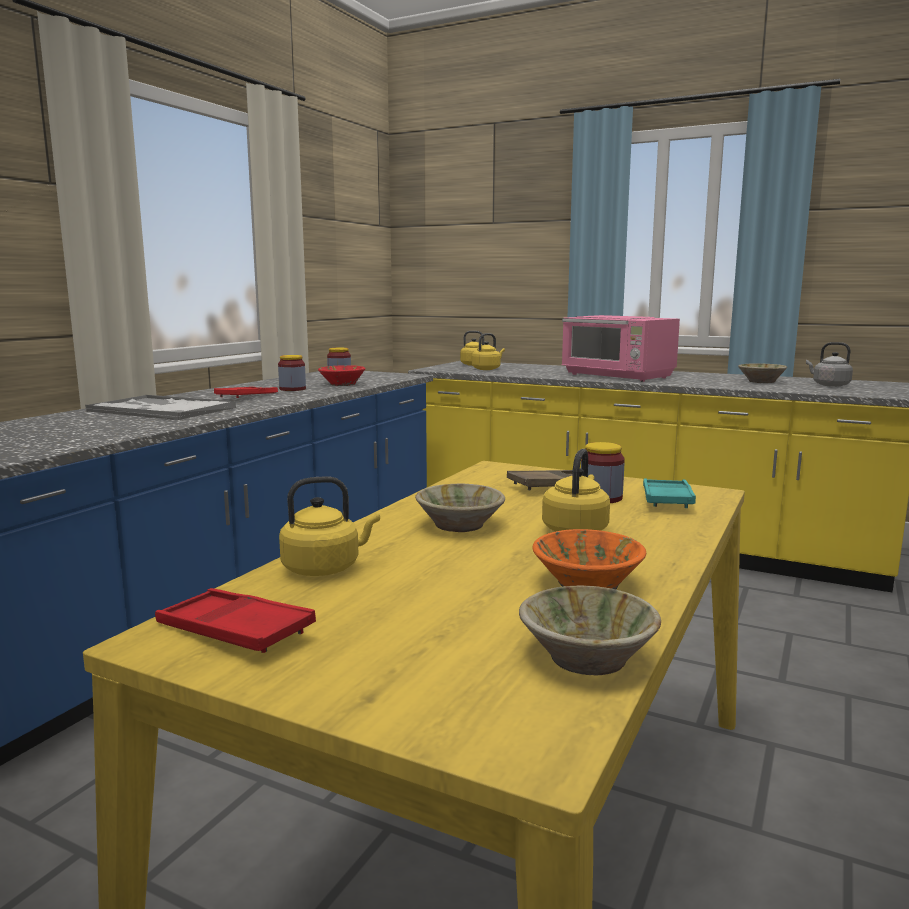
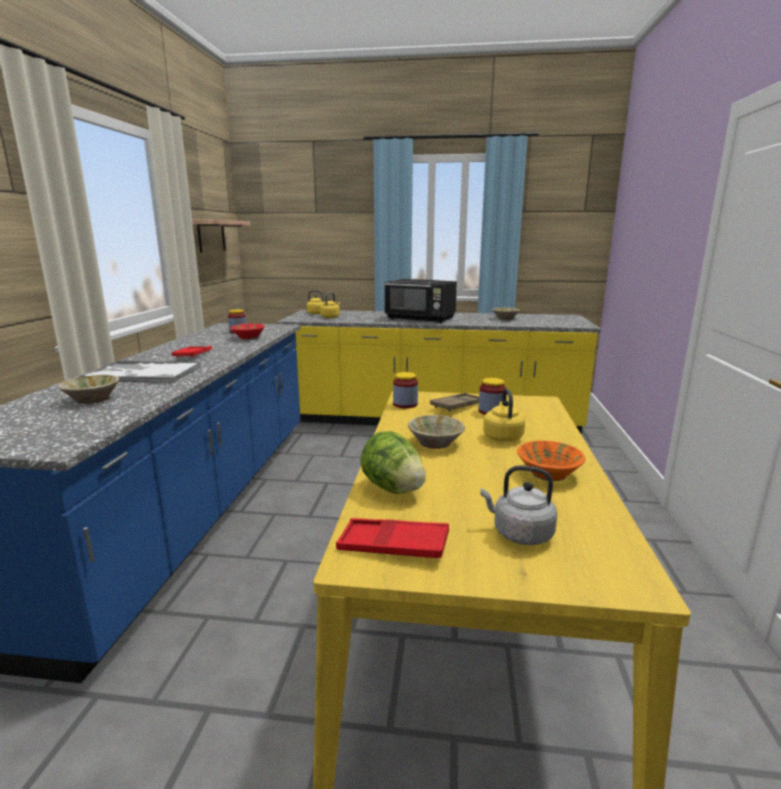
camera: 20 degrees left, 5 degrees up
(292, 389) = (218, 345): jar -> jar (405, 404)
(325, 568) = (393, 488): yellow kettle -> lettuce
(343, 255) = (211, 236): none -> shelf
(587, 656) = (598, 521): beige bowl -> beige bowl (92, 399)
(618, 376) = (420, 319): pink microwave -> black microwave
(667, 499) = (526, 408): turquoise tray -> none
(829, 385) = (543, 319): grey kettle -> grey kettle (519, 533)

